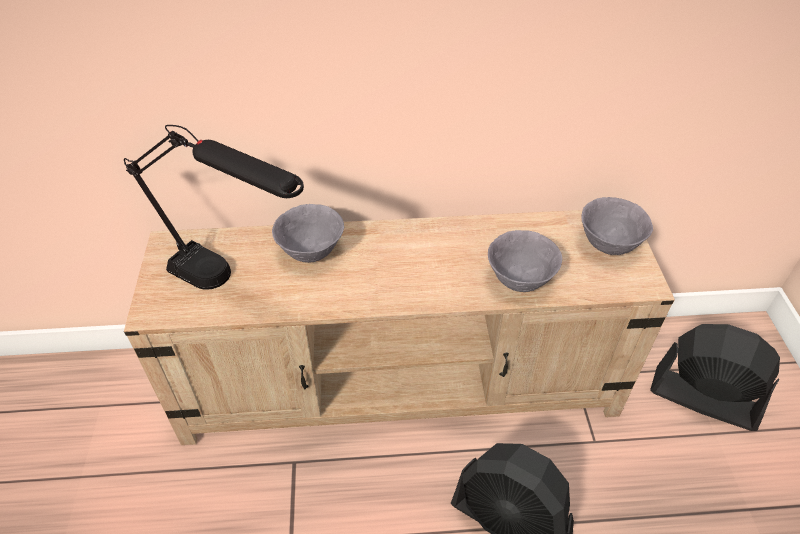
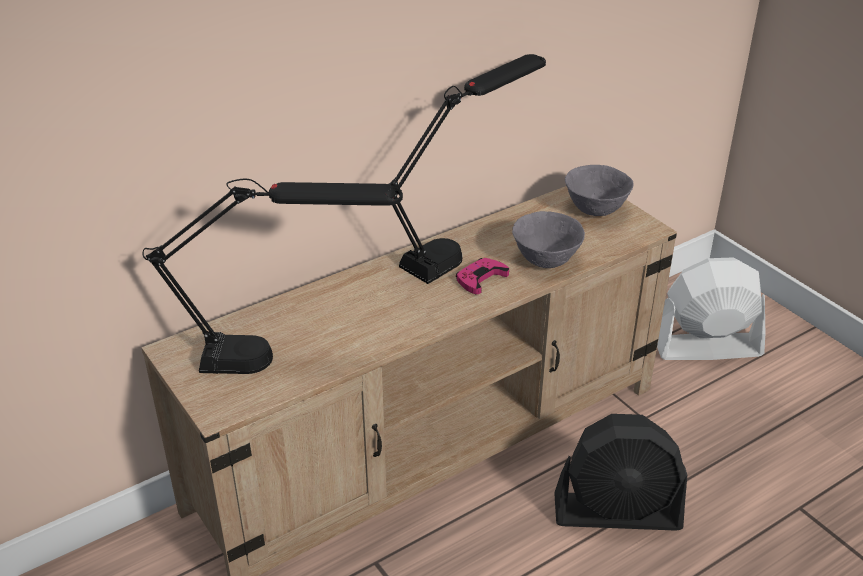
camera: 30 degrees left, 10 degrees down
(312, 252) = (336, 305): grey bowl -> none
(447, 275) = (480, 279): none -> pink game controller
(458, 236) = (463, 246): none -> black table lamp
(703, 398) = (707, 347): black fan -> white fan

